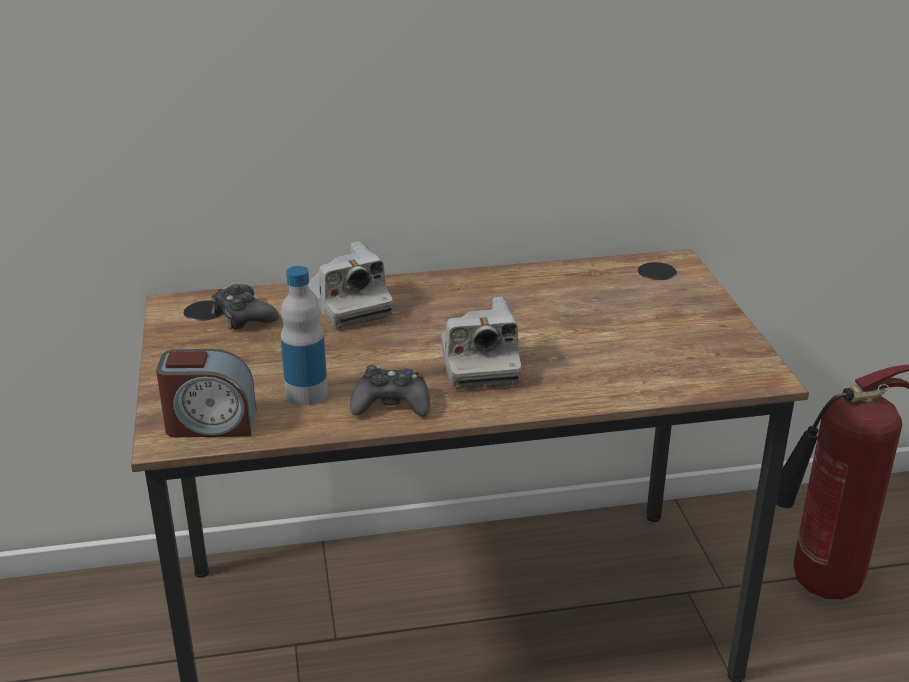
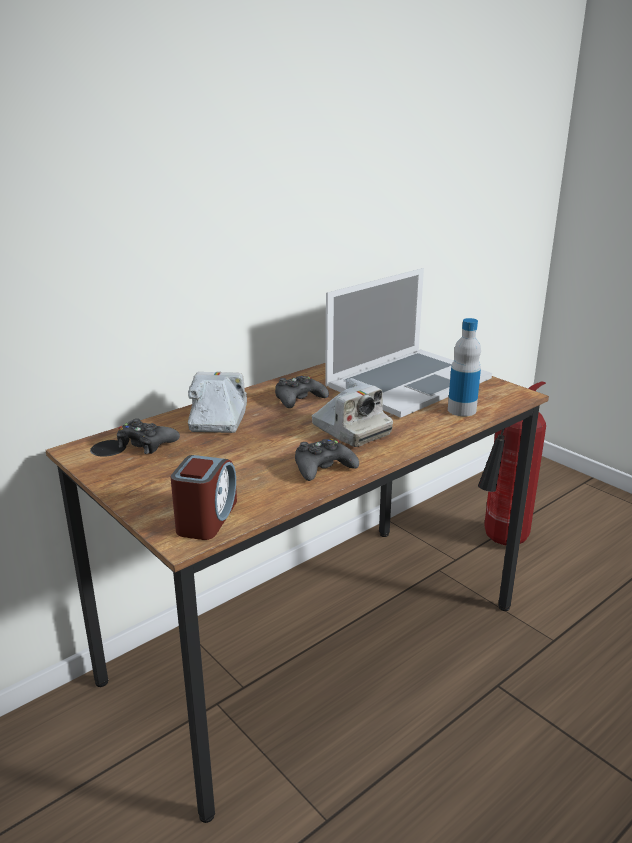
camera: 30 degrees left, 5 degrees down
(210, 424) = (206, 518): alarm clock -> alarm clock turned 45 degrees counterclockwise
(306, 393) = (255, 478): bottle -> bottle (461, 410)
(348, 306) = (218, 419): camera -> camera turned 120 degrees counterclockwise
(467, 305) = (299, 399): none -> black game controller
(632, 316) = (407, 381): none -> laptop

